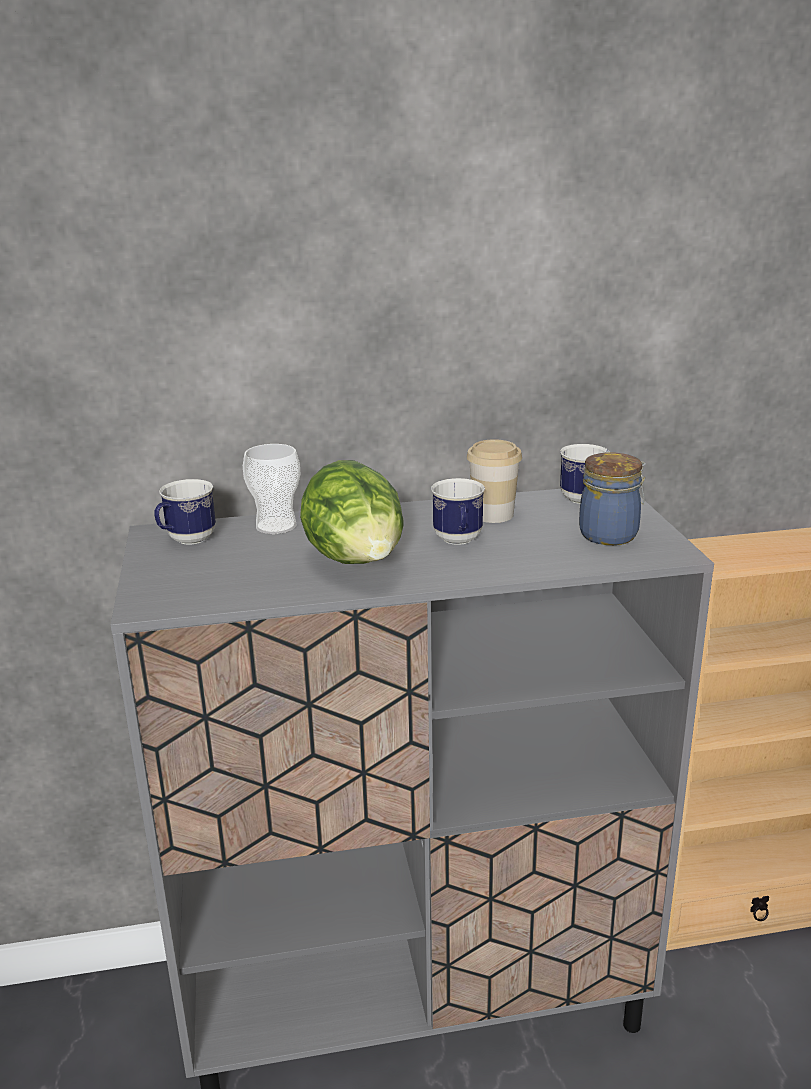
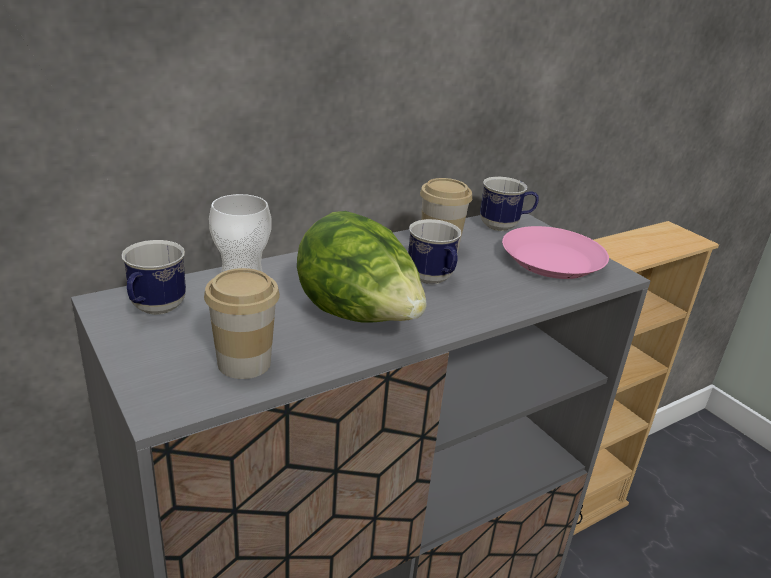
camera: 25 degrees left, 5 degrees up
(229, 585) = (244, 363): none -> cup
(611, 535) = (551, 260): jar -> pink plate

